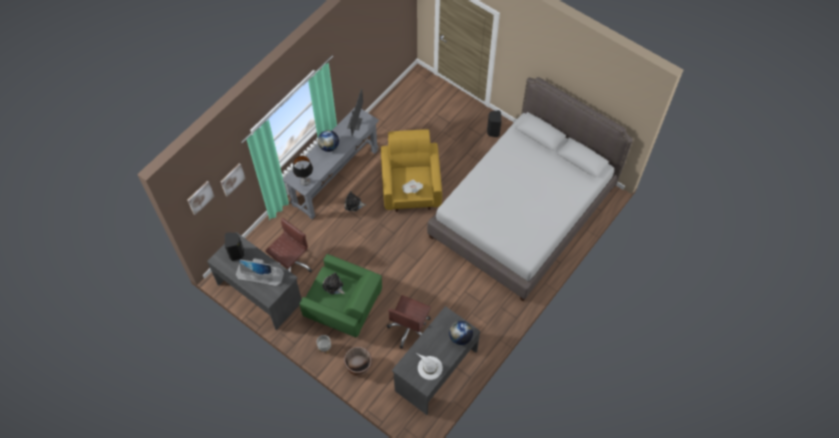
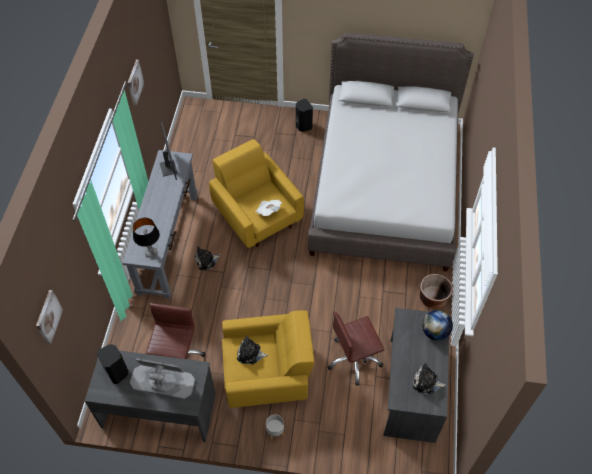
camera: 30 degrees left, 5 degrees down
(232, 179) = (73, 280): picture -> picture (134, 82)
(260, 274) = (162, 382): monitor -> monitor turned 150 degrees counterclockwise
(329, 146) = (155, 204): globe -> none
(345, 307) = (268, 374): green armchair -> yellow armchair
(358, 366) = (326, 430): brown planter -> brown planter (433, 298)
(410, 329) = (354, 359): brown office chair -> brown office chair turned 75 degrees clockwise
(429, 367) = (426, 382): white hat -> plush toy

